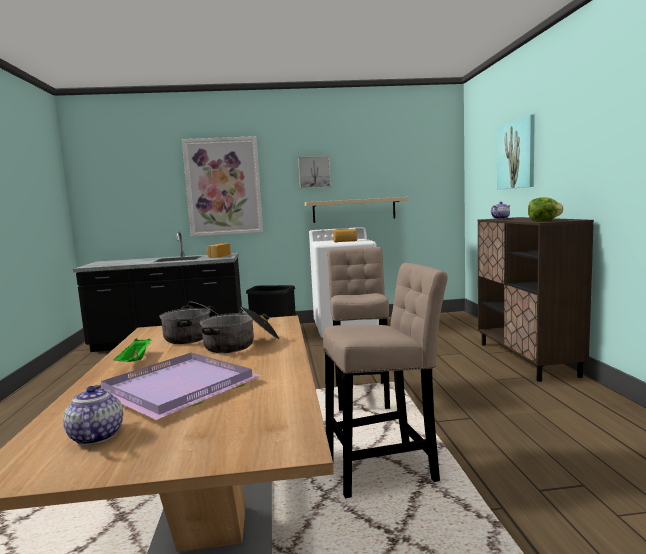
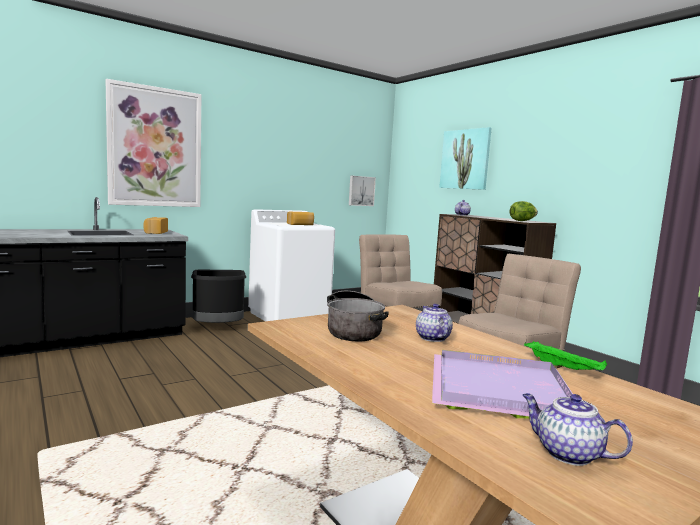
camera: 30 degrees left, 0 degrees up
(136, 361) = (368, 365): green tray -> green tray (563, 369)
(241, 344) = (432, 338): cooking pot -> teapot
(314, 172) = (260, 146): picture -> picture (361, 191)
(354, 210) = (295, 192): beige shelf -> none

